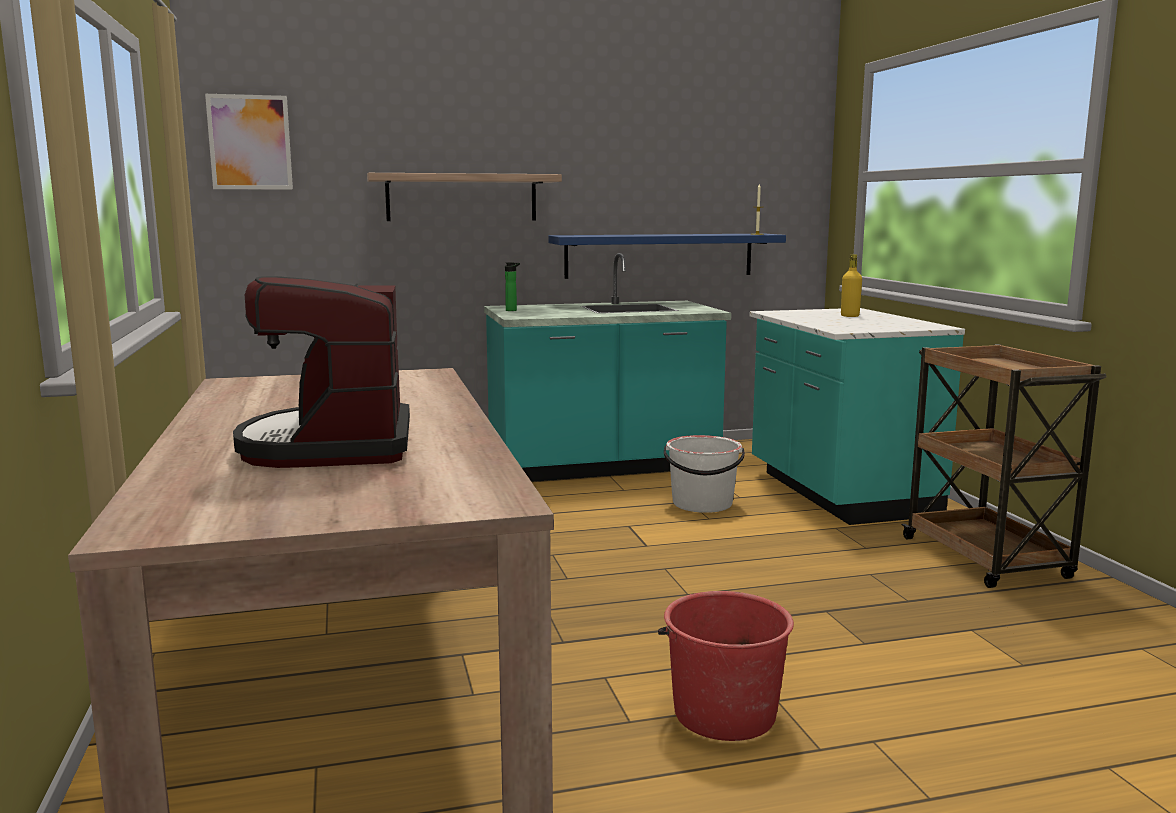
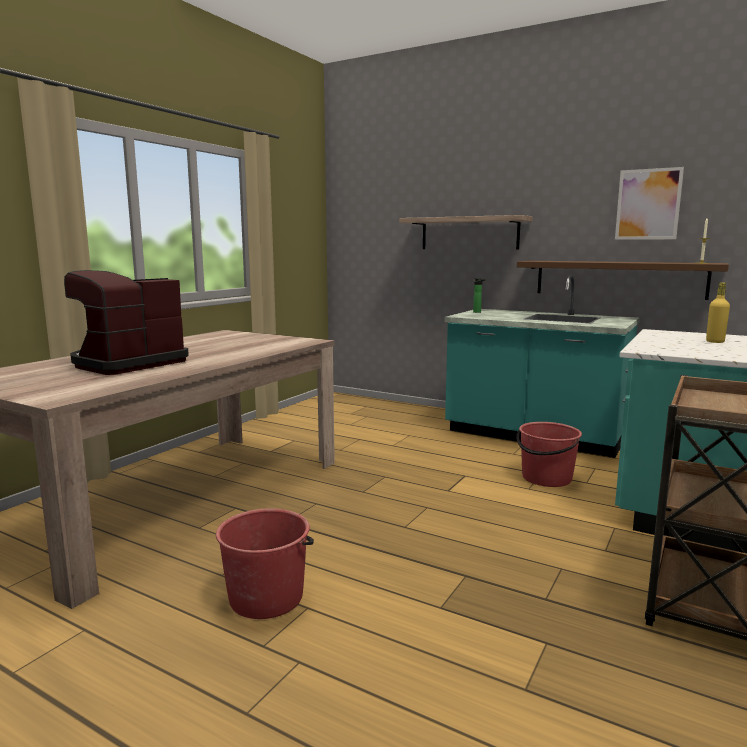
camera: 45 degrees right, 0 degrees up
(250, 142) = (355, 202): picture -> picture (648, 204)
(659, 255) = (618, 279): blue shelf -> brown shelf
(702, 504) = (546, 478): white bucket -> red bucket

